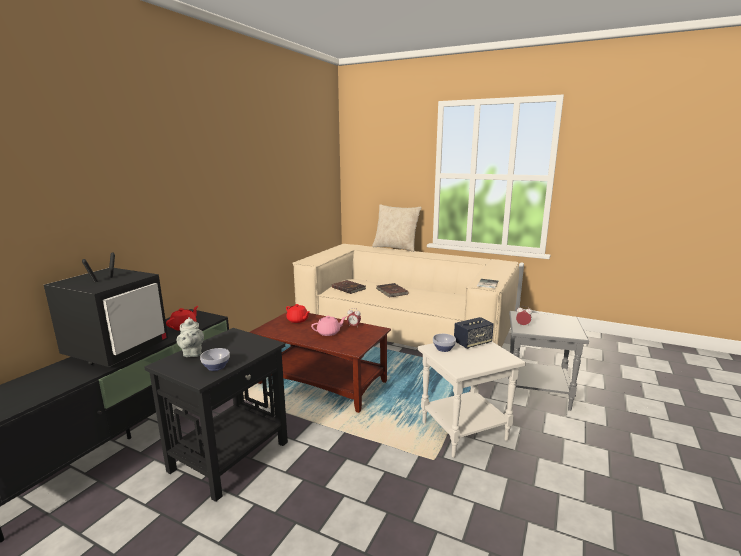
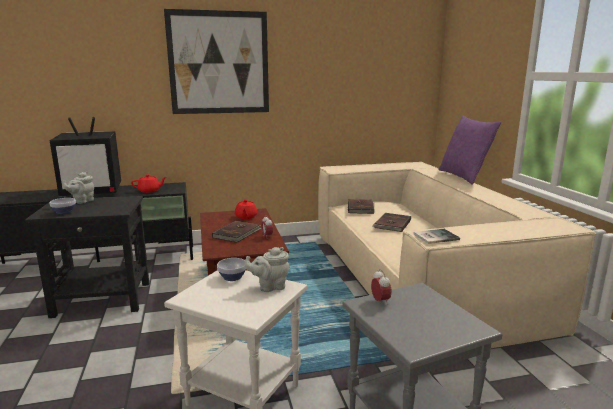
camera: 50 degrees right, 0 degrees up
(207, 173) = (219, 63): none -> picture
(329, 332) = (237, 233): pink teapot -> brown book
(395, 248) = (464, 176): beige pillow -> purple pillow
(472, 343) = (270, 287): speaker -> grey teapot

